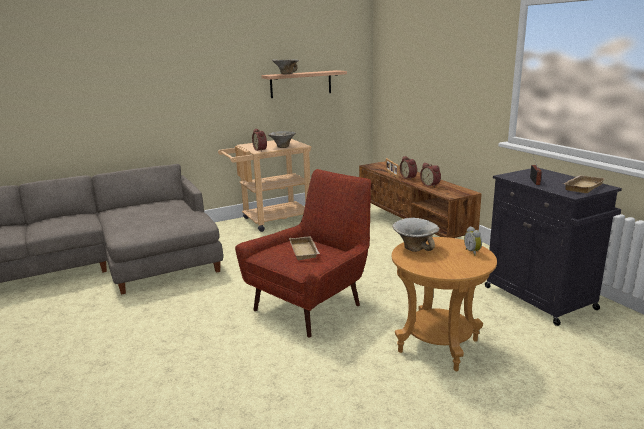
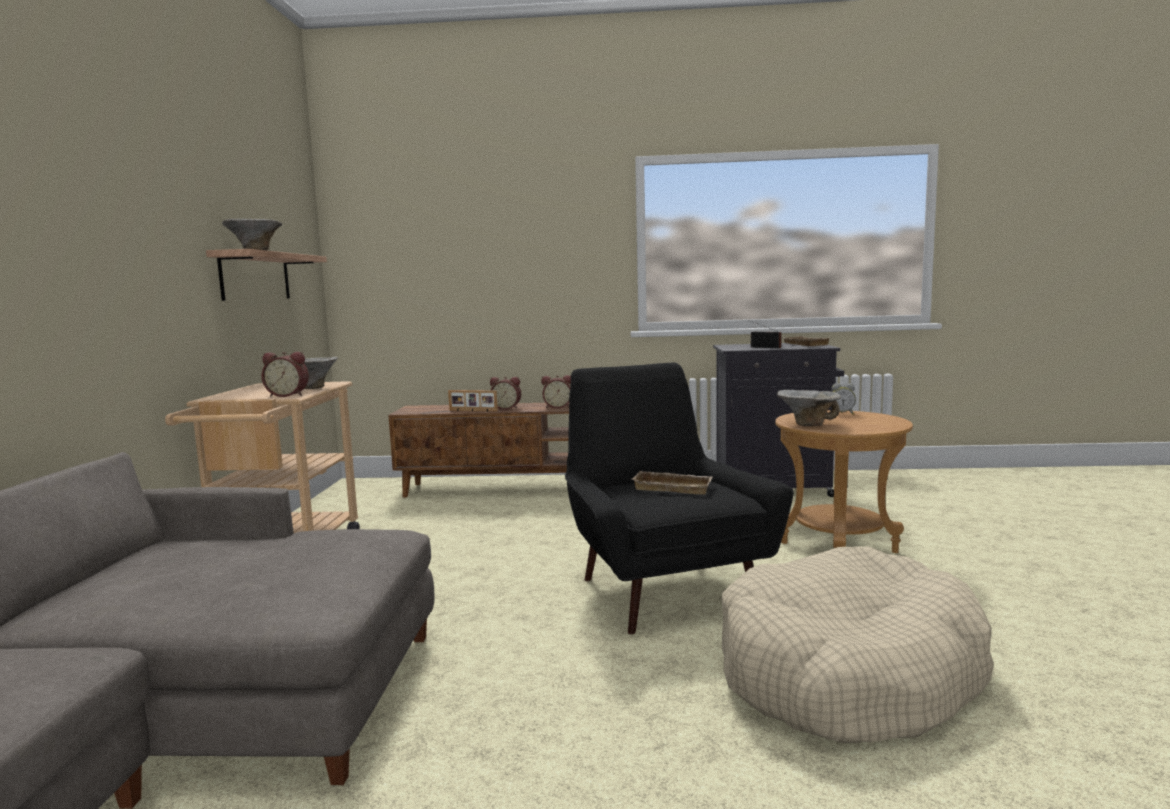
camera: 60 degrees left, 10 degrees down
(251, 375) = (847, 673): none -> beige dog bed
(312, 305) = (663, 588): red armchair -> black armchair

